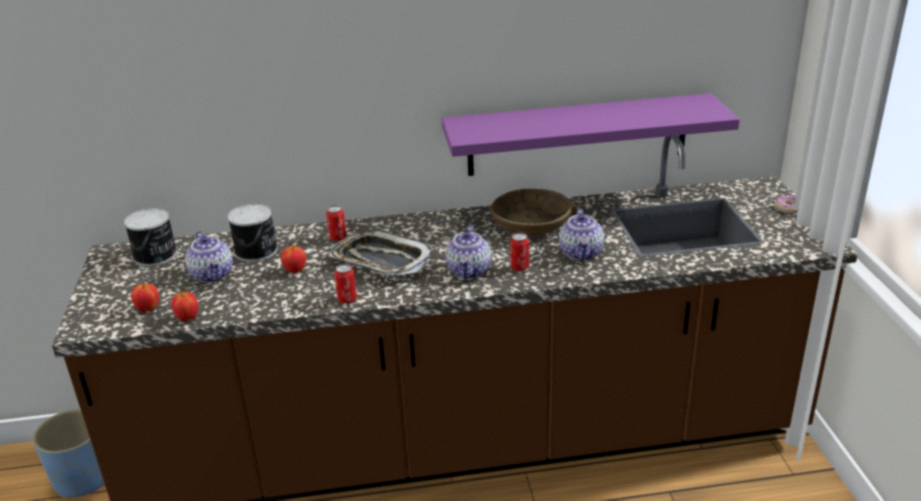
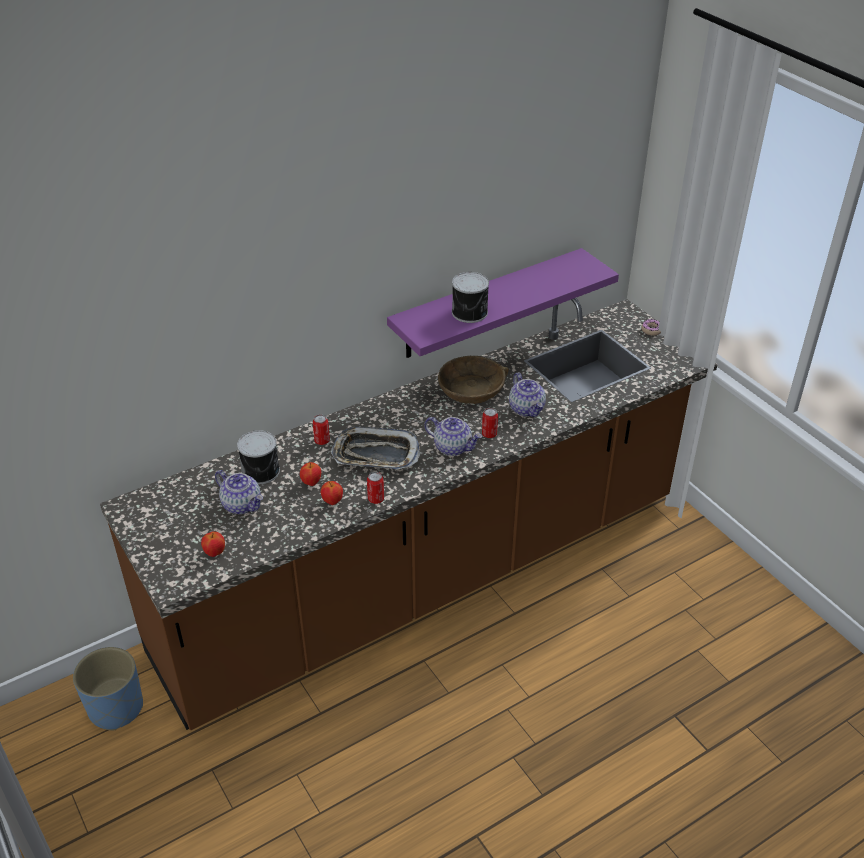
camera: 25 degrees left, 10 degrees up
(156, 255) = (173, 499): can -> can (470, 312)
(187, 318) = (257, 552): apple -> apple (332, 501)
(469, 271) = (453, 447): teapot -> teapot turned 45 degrees counterclockwise

